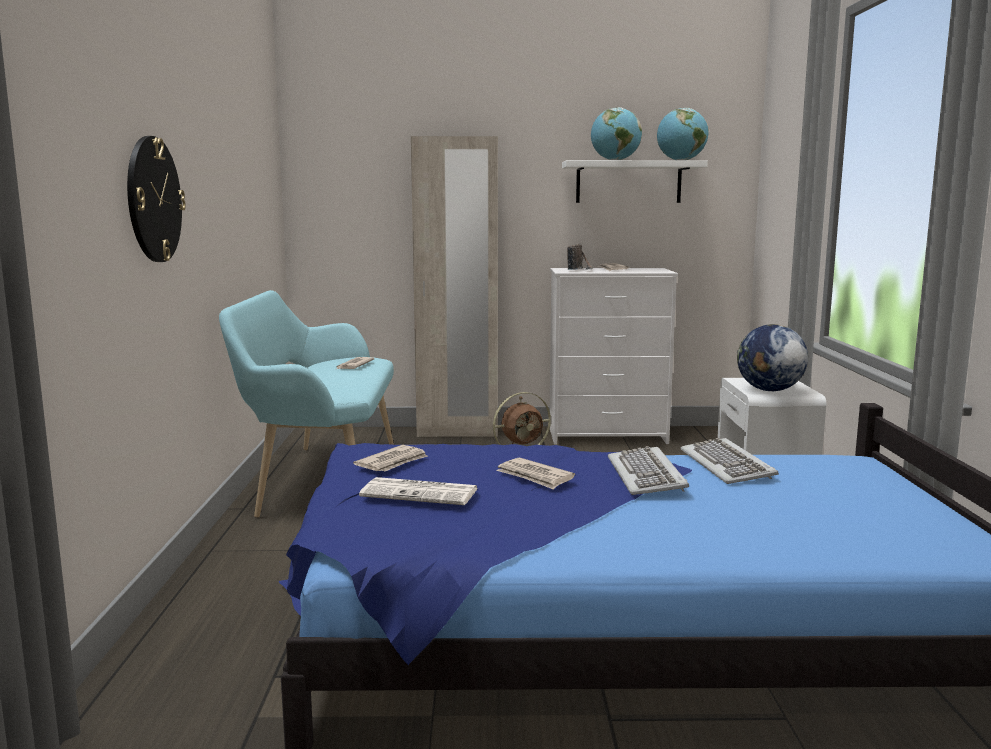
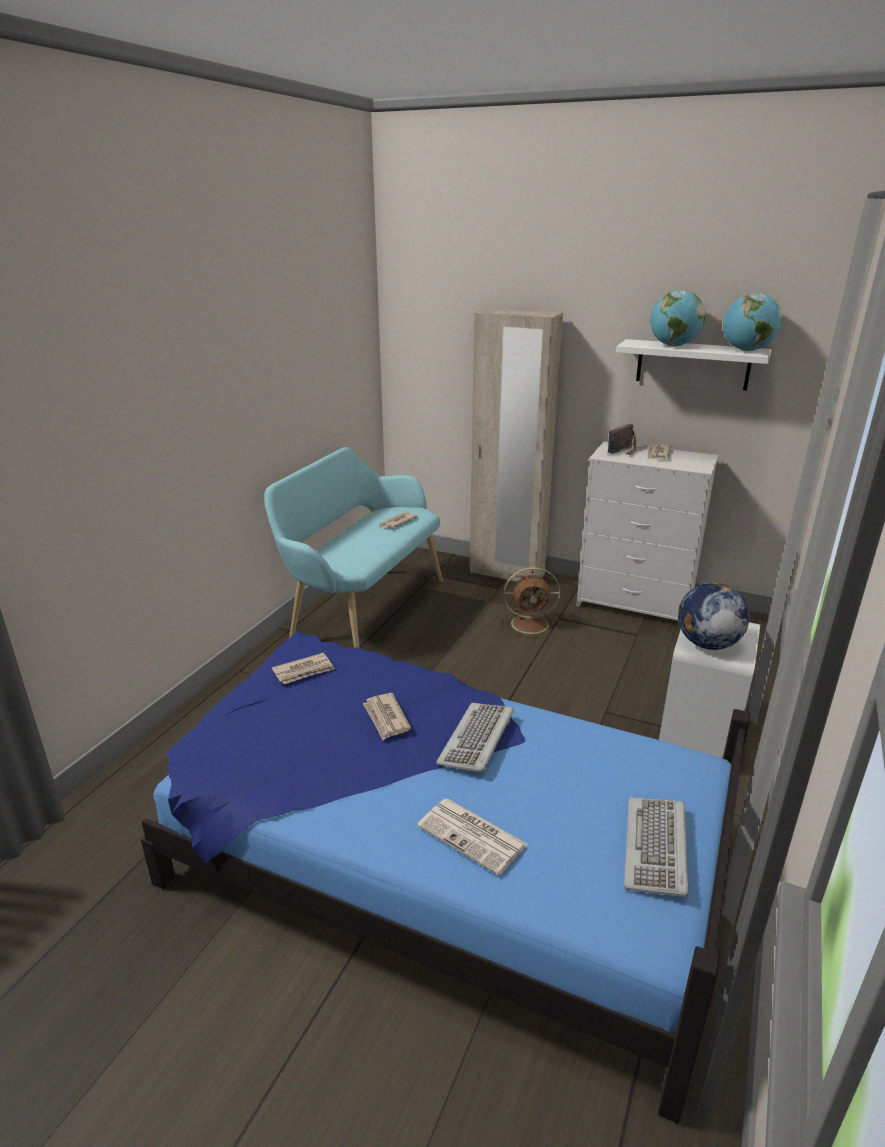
camera: 25 degrees right, 15 degrees up
(153, 199) = (174, 428): wall clock -> none
(421, 493) = (286, 718): newspaper -> newspaper (473, 836)
(727, 465) = (565, 742): keyboard -> keyboard (657, 848)

